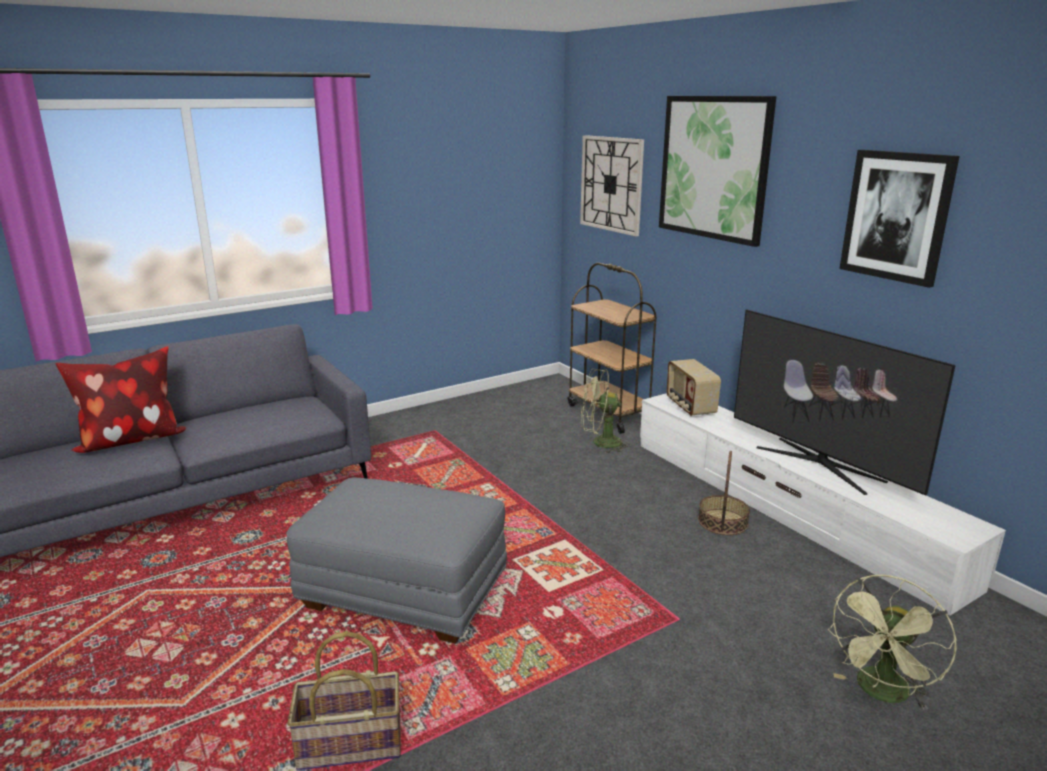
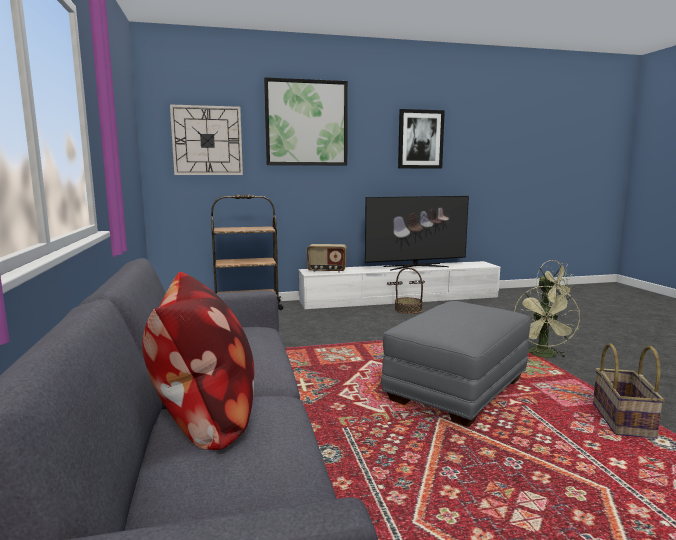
camera: 70 degrees left, 10 degrees down
(600, 443) = (288, 316): green fan -> green fan (544, 356)

